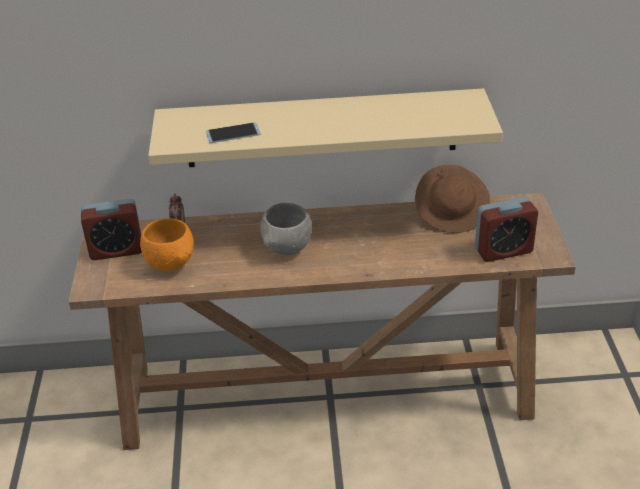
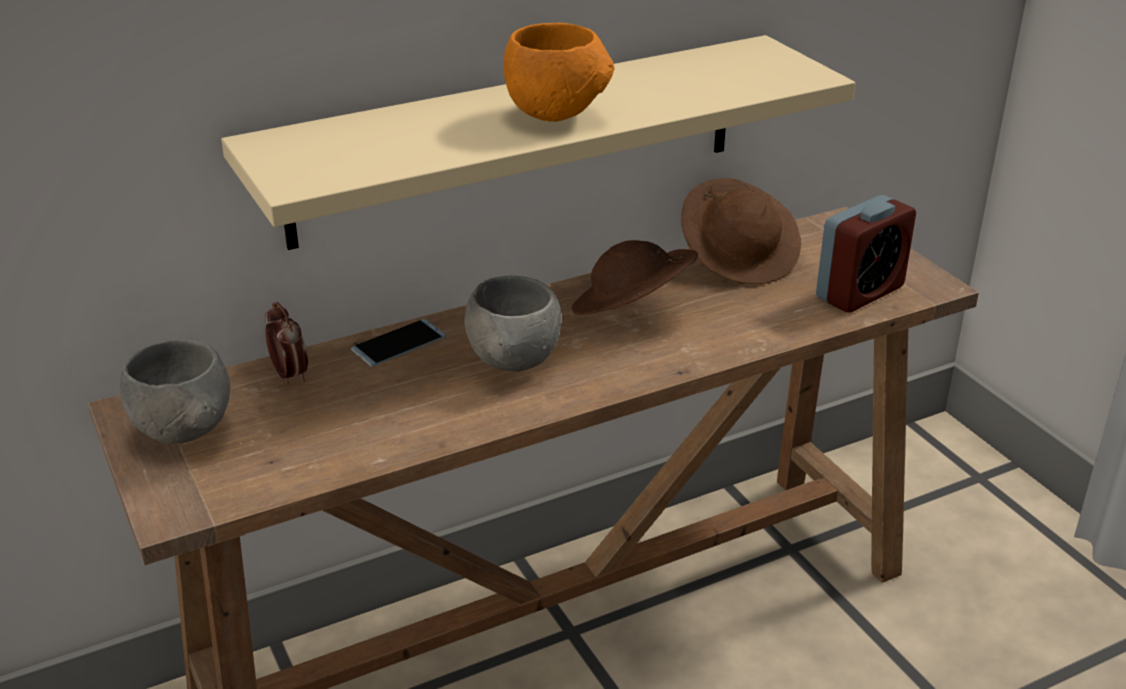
camera: 25 degrees left, 5 degrees down
(116, 250) = (185, 434): alarm clock -> grey bowl
(171, 265) = (315, 435): orange bowl -> orange bowl (556, 117)
(233, 133) = (409, 149): phone -> phone (399, 343)
(368, 233) = (632, 311): none -> brown hat

